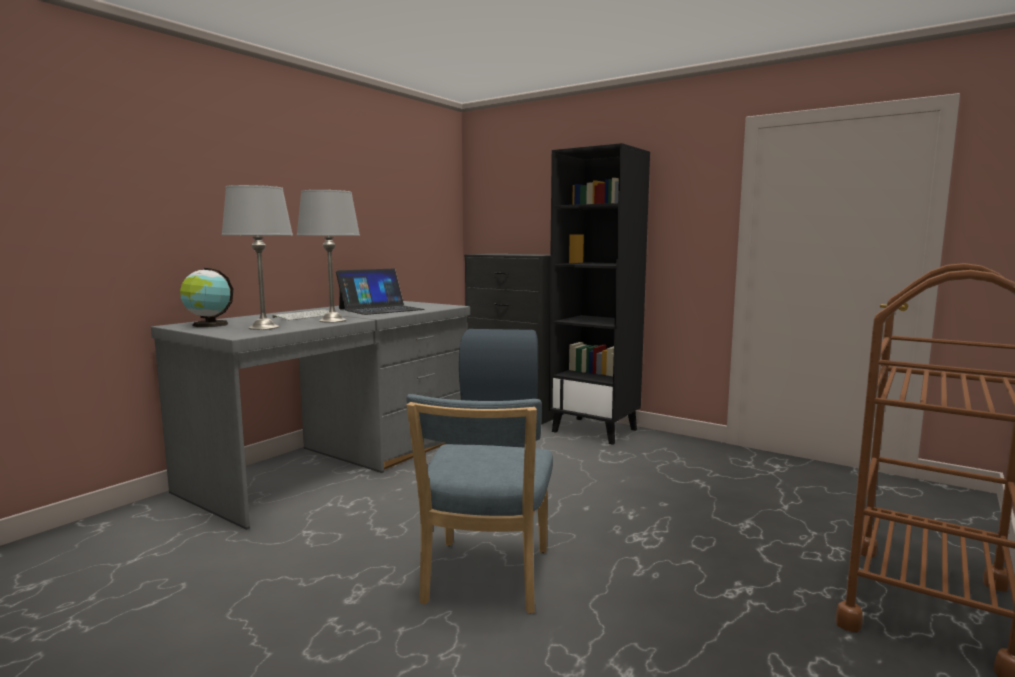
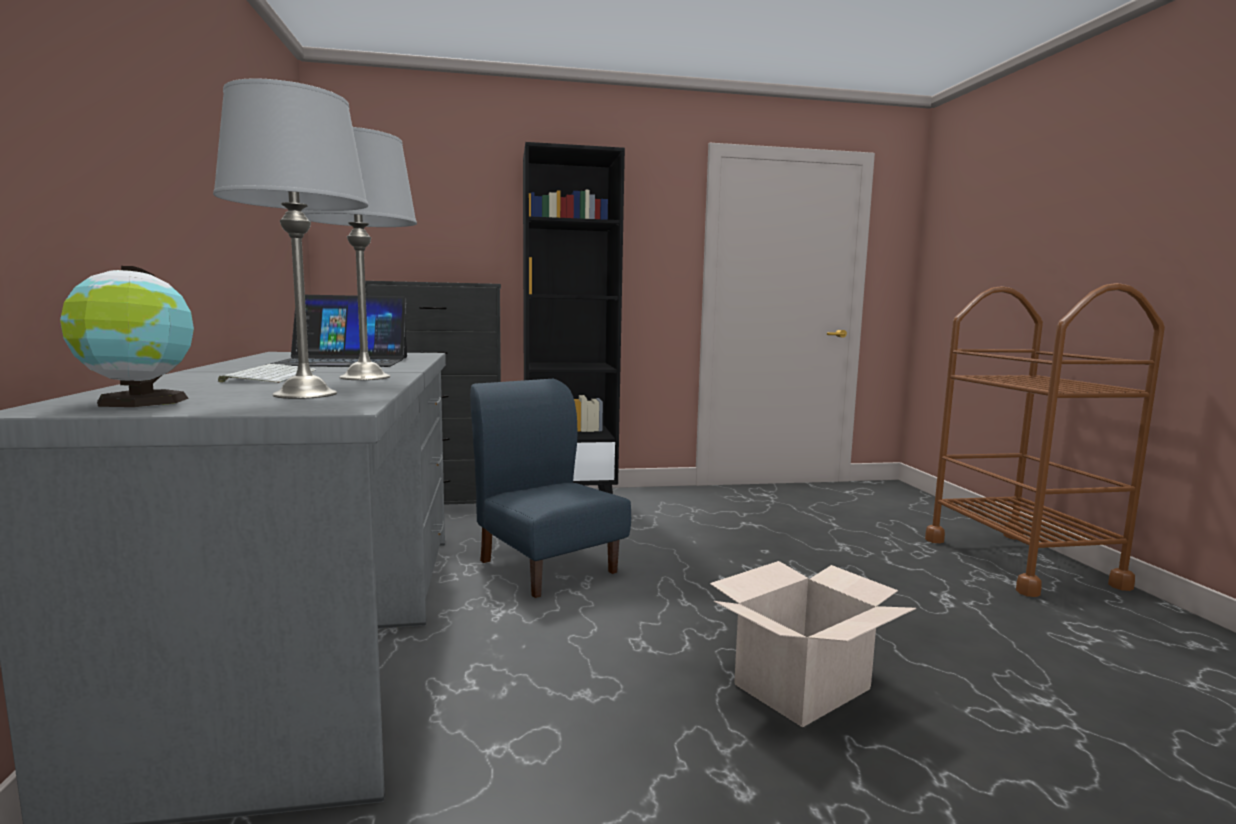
camera: 45 degrees left, 0 degrees up
(381, 309) = (342, 361): laptop -> laptop turned 75 degrees clockwise
(484, 580) = (803, 687): blue chair -> cardboard box

